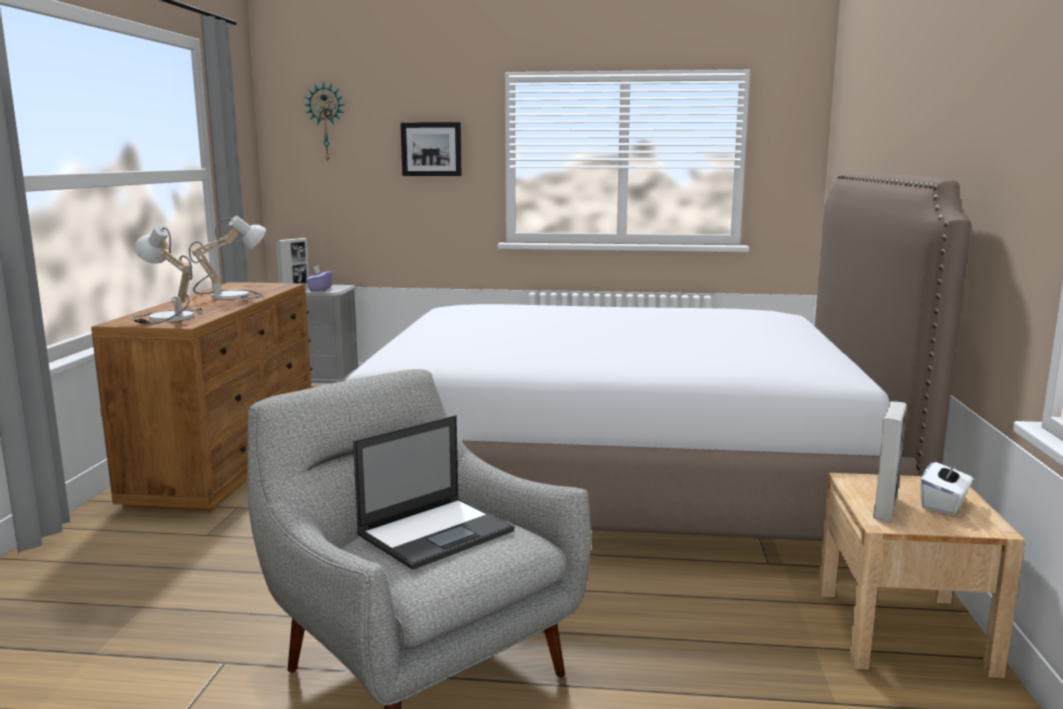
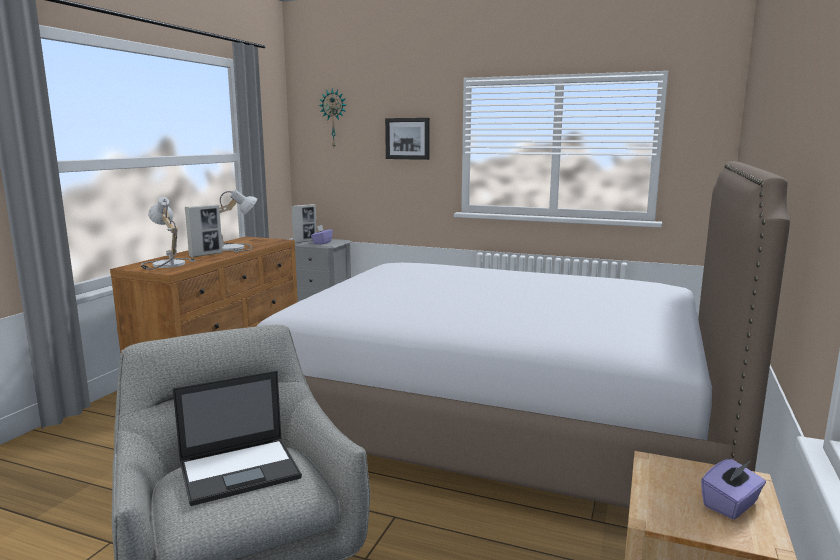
camera: 15 degrees right, 0 degrees up
(885, 508) = (665, 500): picture frame -> picture frame (206, 255)
(944, 504) = (731, 505): white tissue box -> purple tissue box

